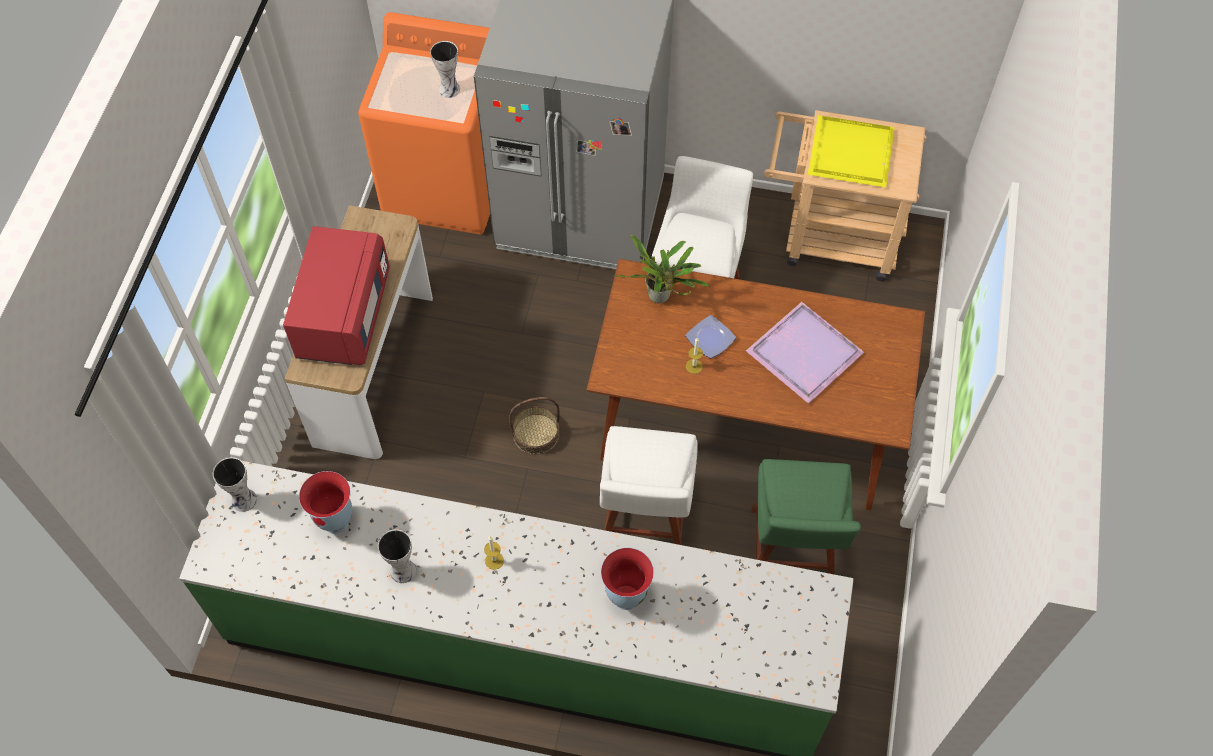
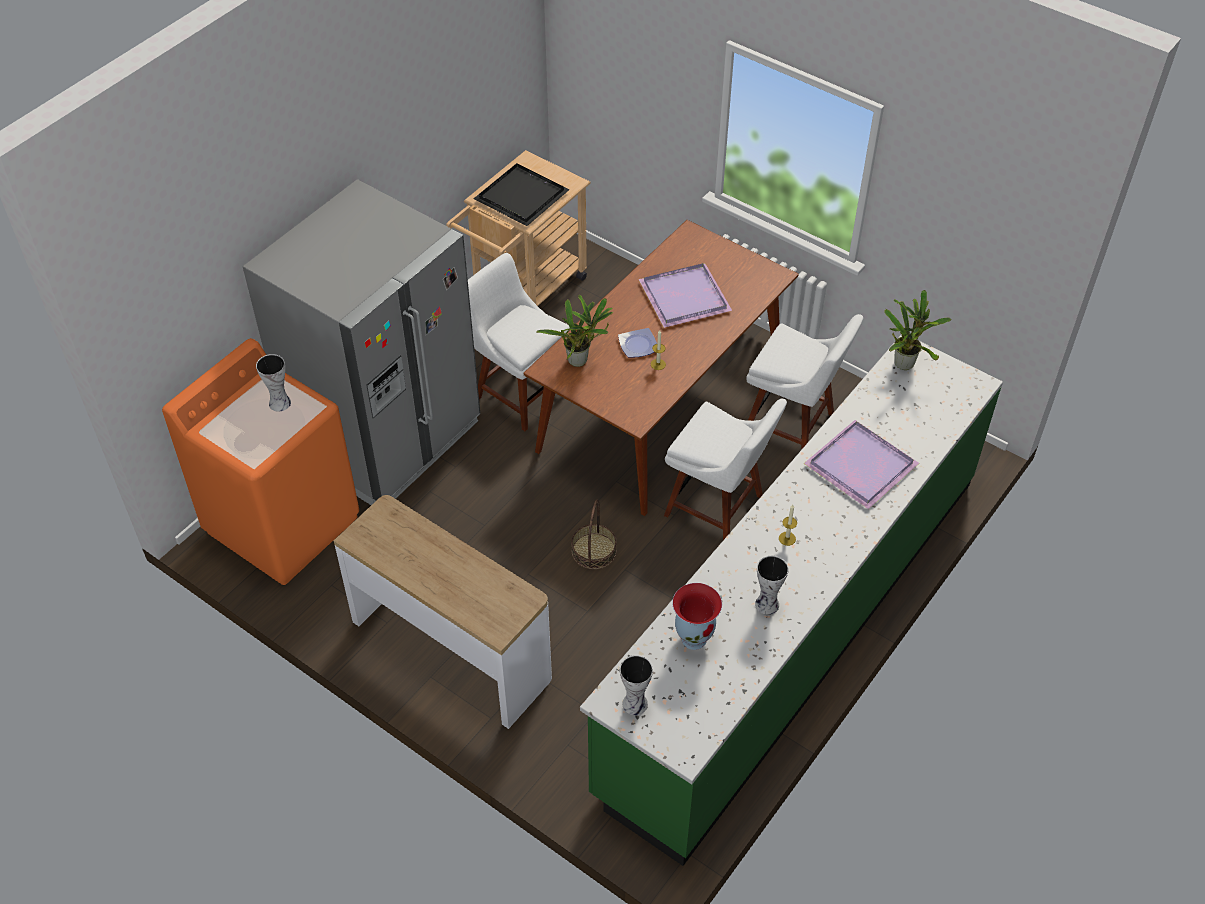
camera: 65 degrees left, 10 degrees down
(343, 315) = (458, 583): red microwave -> none
(626, 596) = (858, 466): vase -> purple tray
(792, 552) = (793, 426): green chair -> white chair
(806, 595) = (905, 362): none -> potted plant
(852, 154) = (523, 196): yellow tray -> black tray

